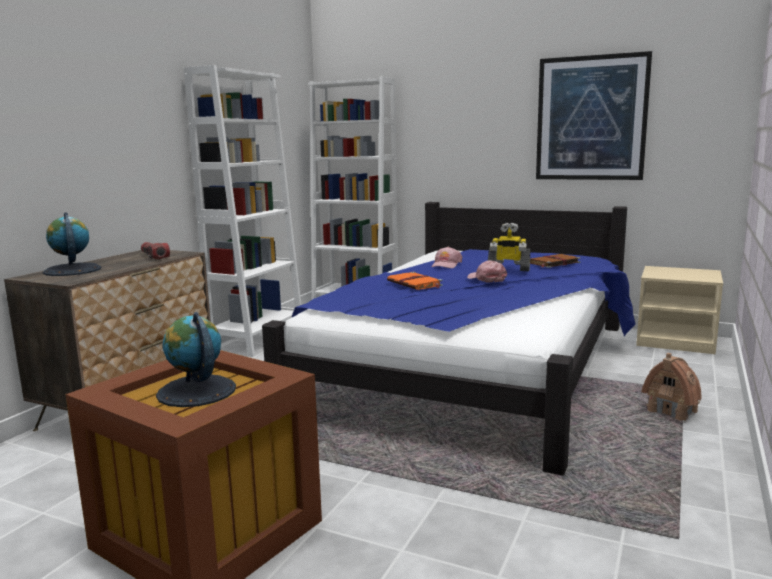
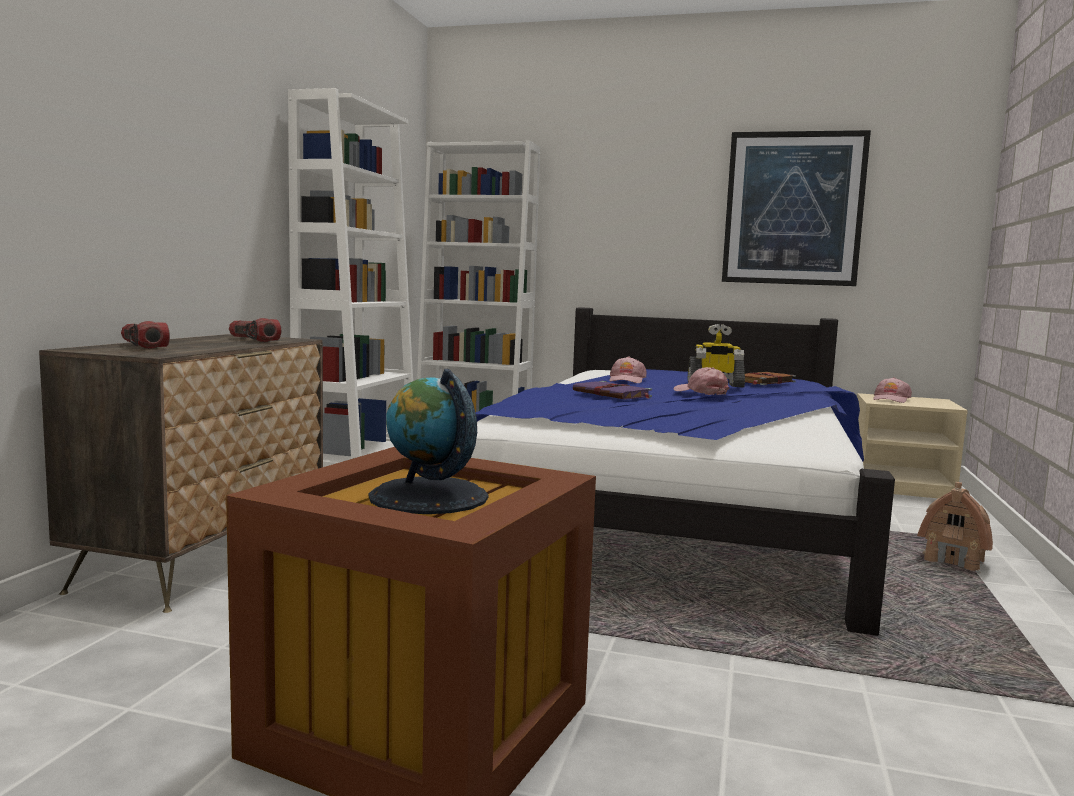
camera: 10 degrees left, 5 degrees down
(72, 270) = (142, 346): globe -> flashlight
(415, 283) = (613, 394): orange book -> purple book
(667, 272) = (891, 399): none -> pink cap

